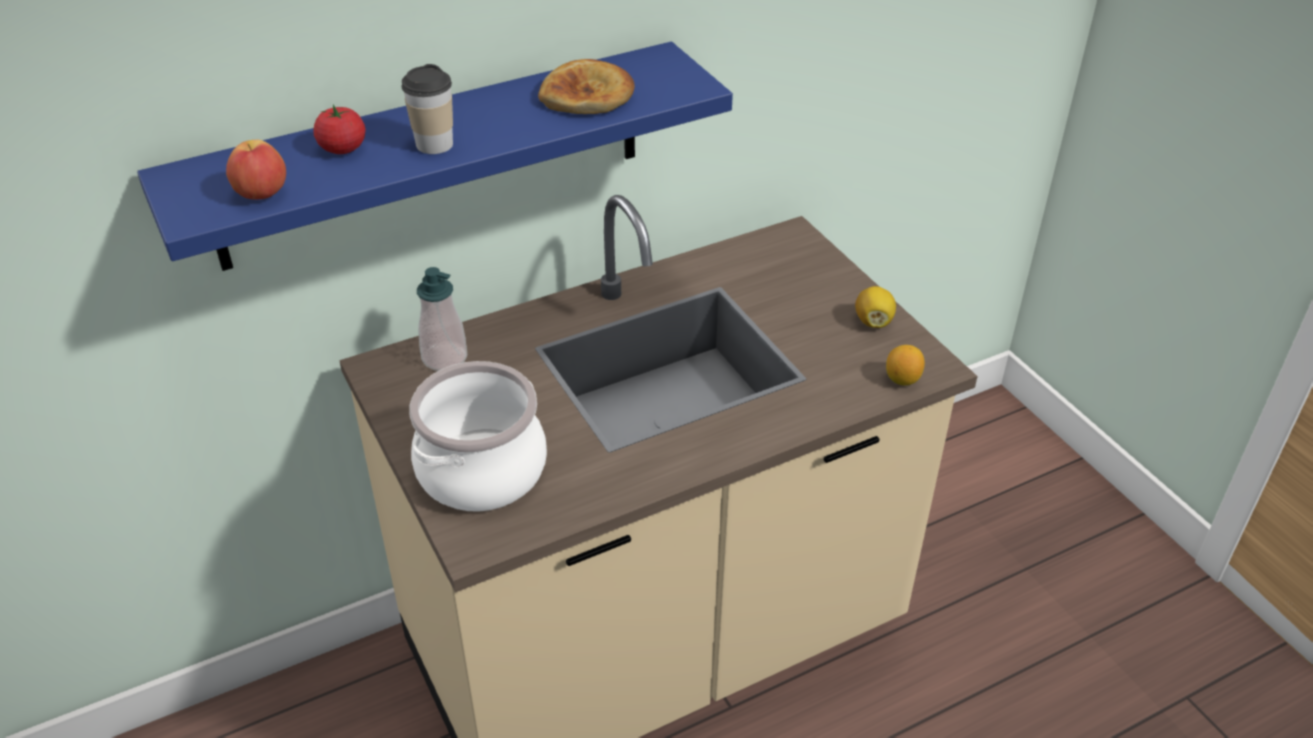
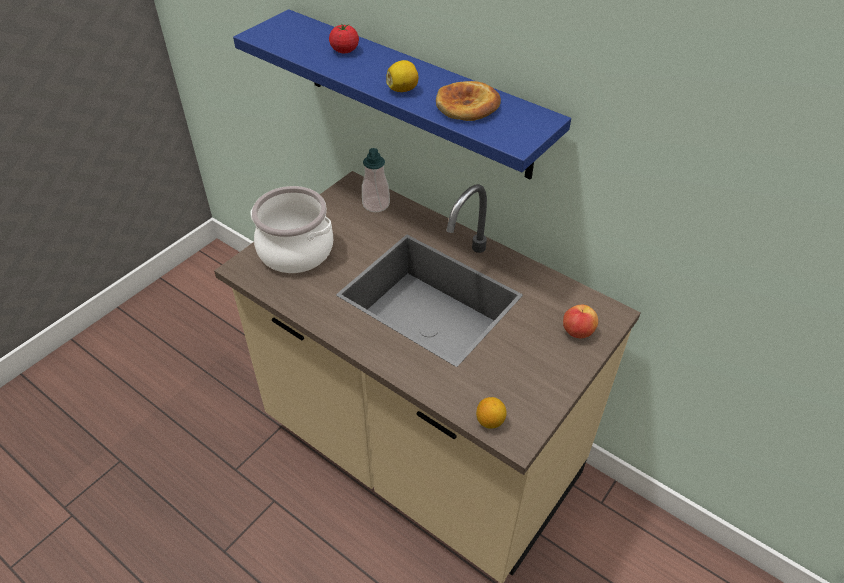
camera: 65 degrees right, 5 degrees up
(262, 194) = (287, 44): apple -> apple (577, 332)
(434, 144) = (369, 74): cup -> none
(873, 321) = (545, 387): lemon -> lemon (403, 89)

